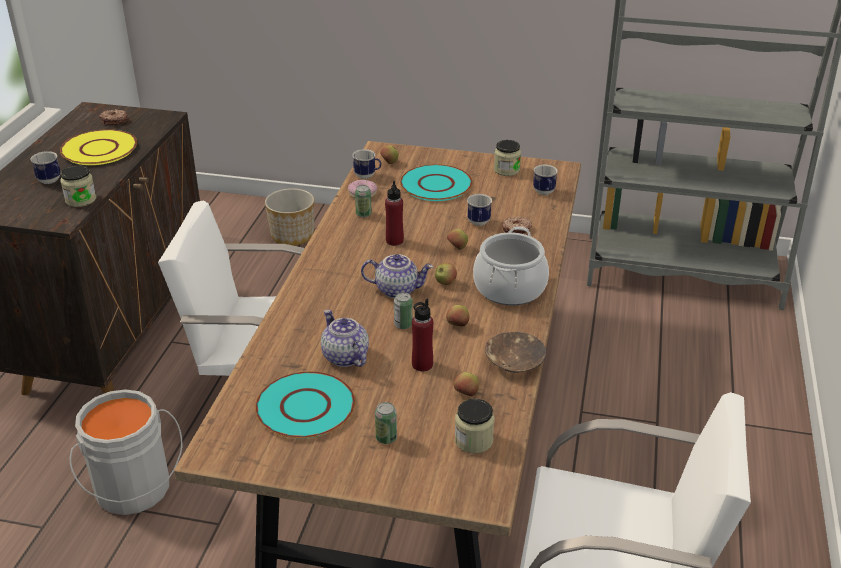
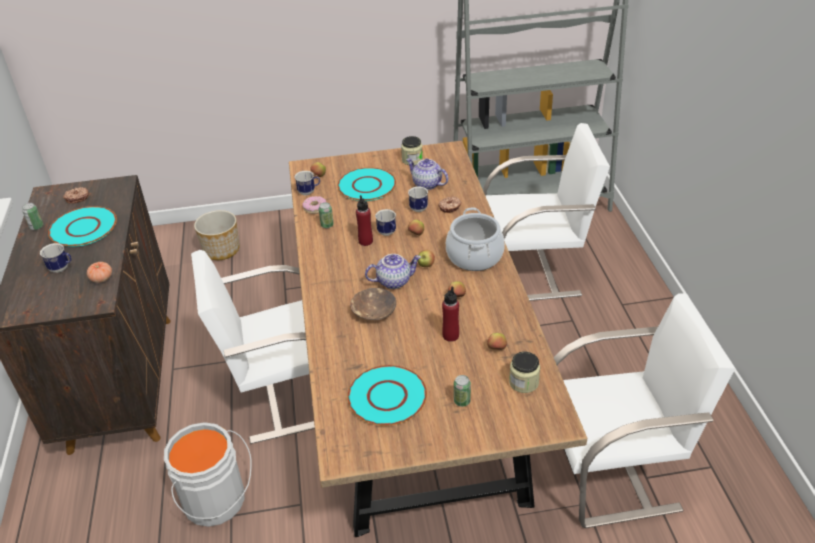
camera: 20 degrees left, 5 degrees up
(81, 200) = (101, 278): jar -> tomato
(99, 149) = (83, 228): yellow plate -> turquoise plate
(344, 357) = (389, 347): teapot -> teapot (426, 184)
(403, 325) = (416, 308): can -> can (36, 227)
(514, 361) = (513, 313): brown bowl -> brown bowl (373, 311)
(544, 193) = (452, 172): mug -> mug (388, 233)
(641, 351) = (534, 270): none -> white chair

